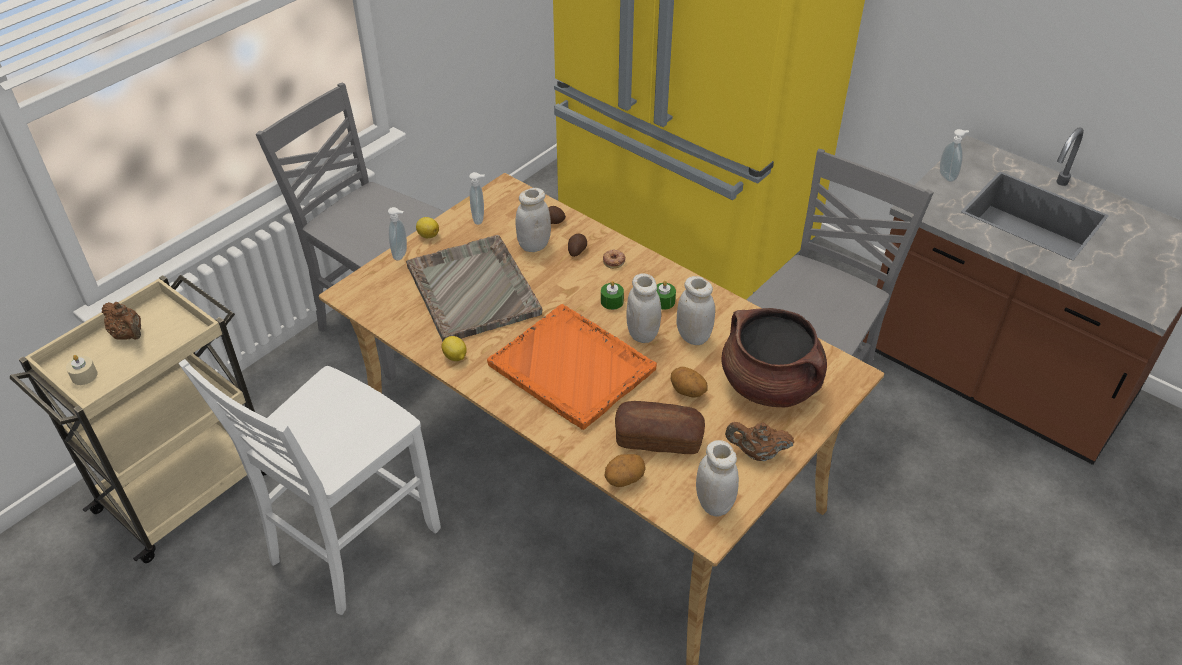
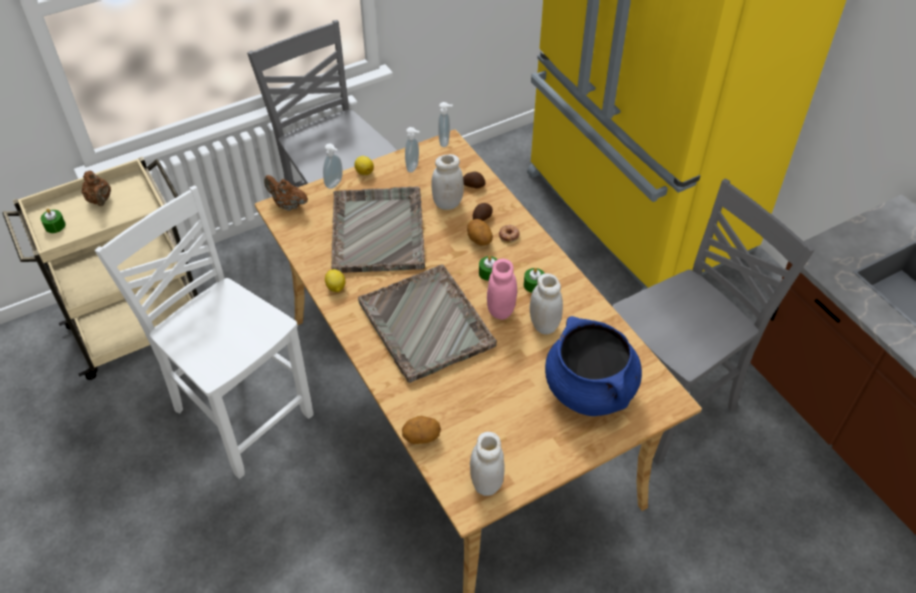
camera: 20 degrees right, 5 degrees up
(84, 376) = (55, 226): beige candle -> green candle
(350, 545) = (240, 413): white chair -> white chair turned 75 degrees clockwise
(573, 368) = (426, 325): orange tray -> grey tray
(642, 334) = (501, 310): white jar -> pink jar
(658, 439) = (467, 410): bread -> none
(687, 392) = (513, 375): potato -> potato (479, 240)
(757, 453) = (546, 449): brown teapot -> brown teapot (287, 205)
(770, 385) = (590, 389): brown cooking pot -> blue cooking pot
(948, 176) = (859, 232): soap dispenser -> soap dispenser (445, 142)

